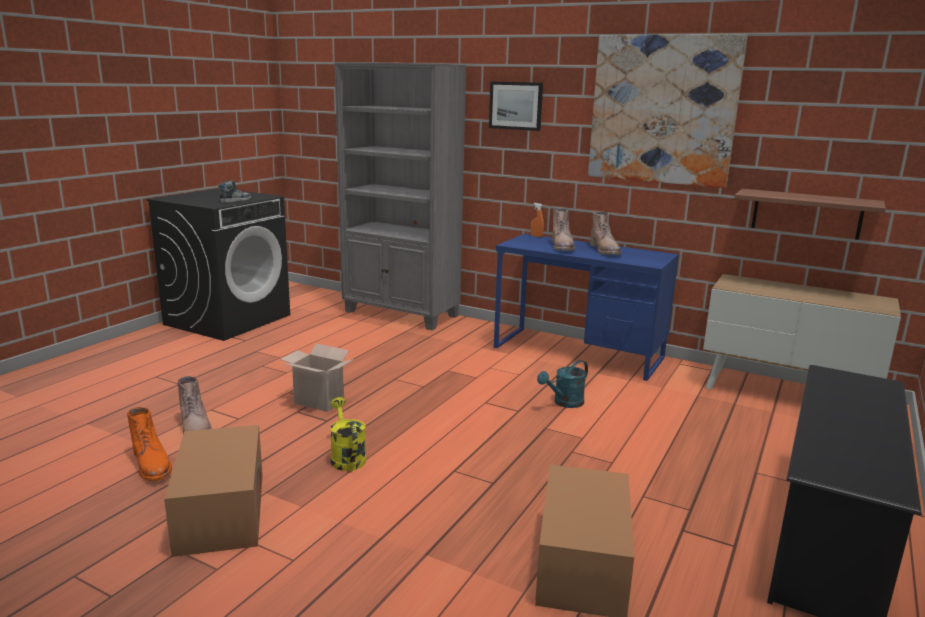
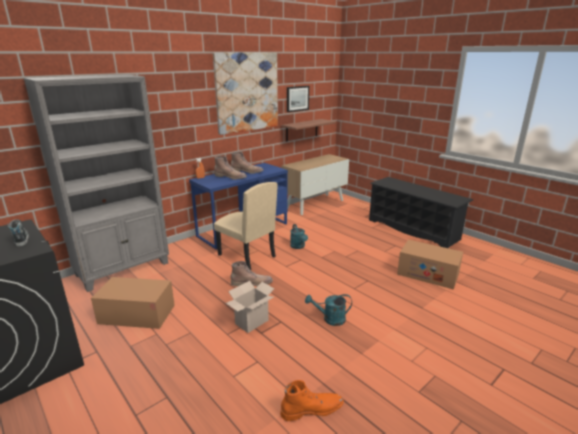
camera: 70 degrees left, 5 degrees up
(196, 429) = (263, 384): brown boot -> brown boot (252, 283)
(221, 511) = (379, 373): cardboard box -> cardboard box (137, 314)
(346, 457) = (330, 319): yellow watering can -> turquoise watering can
(492, 369) = (246, 256): none -> beige chair
(516, 105) = (168, 99): picture -> picture (297, 98)

